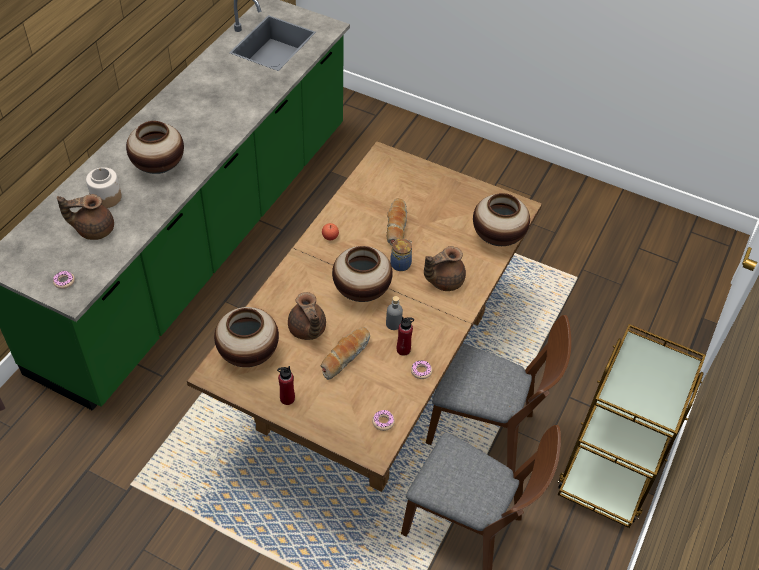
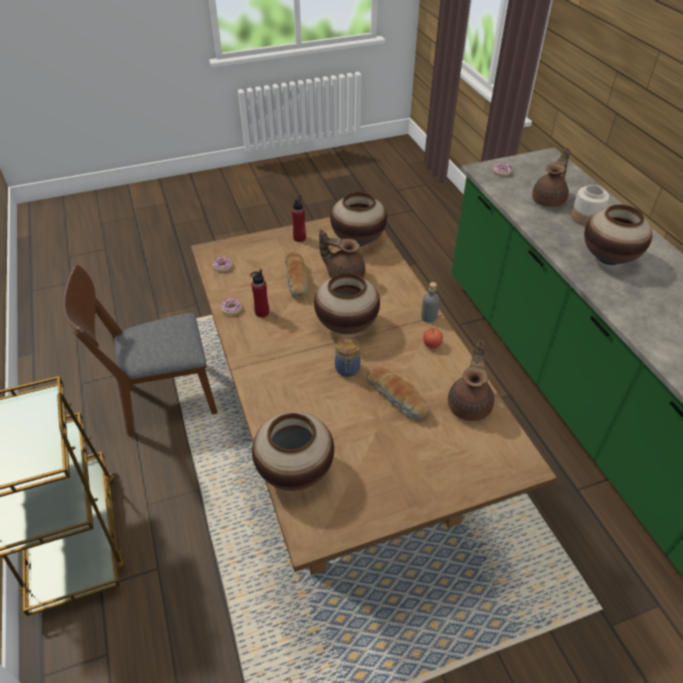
camera: 135 degrees right, 5 degrees down
(393, 324) = (291, 322): grey bottle -> grey bottle (429, 317)
(443, 280) = (294, 385): brown teapot -> brown teapot (470, 404)
(488, 432) = (206, 473): brown chair -> none

